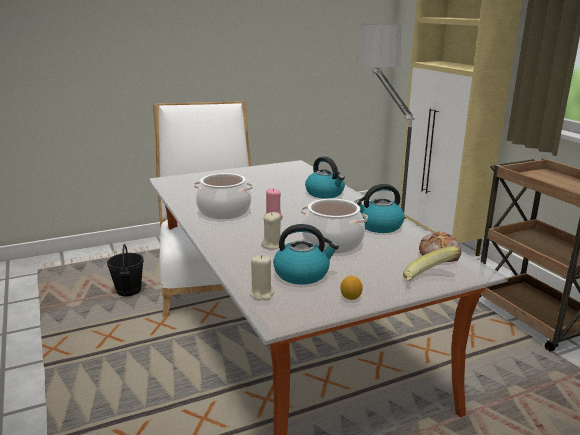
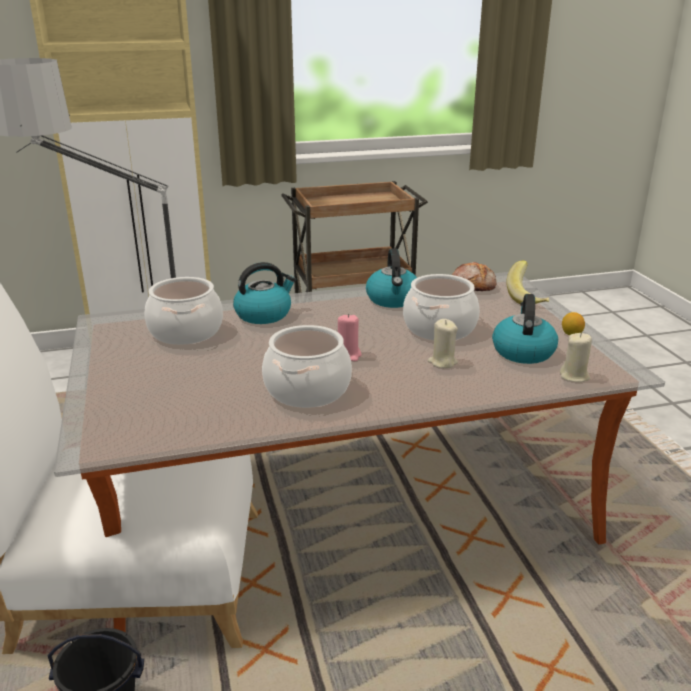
camera: 80 degrees left, 5 degrees up
(290, 180) = (185, 331): none -> cooking pot

